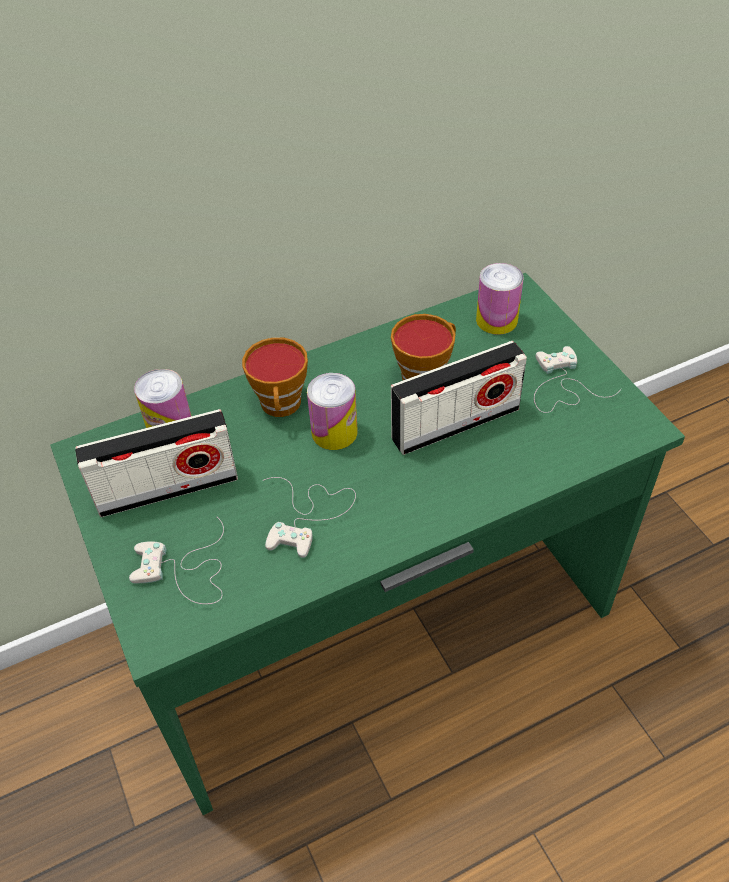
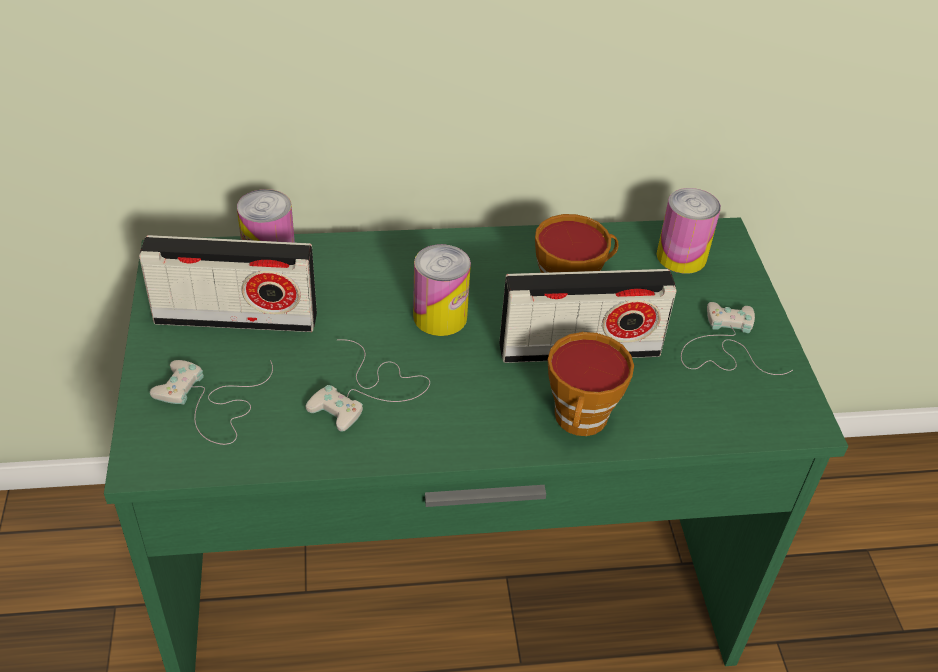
camera: 15 degrees right, 5 degrees down
(281, 406) = (397, 274): cup -> cup (580, 421)

